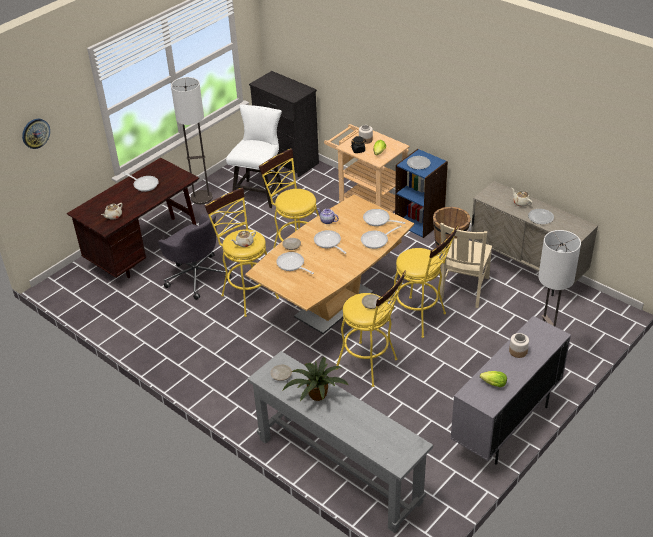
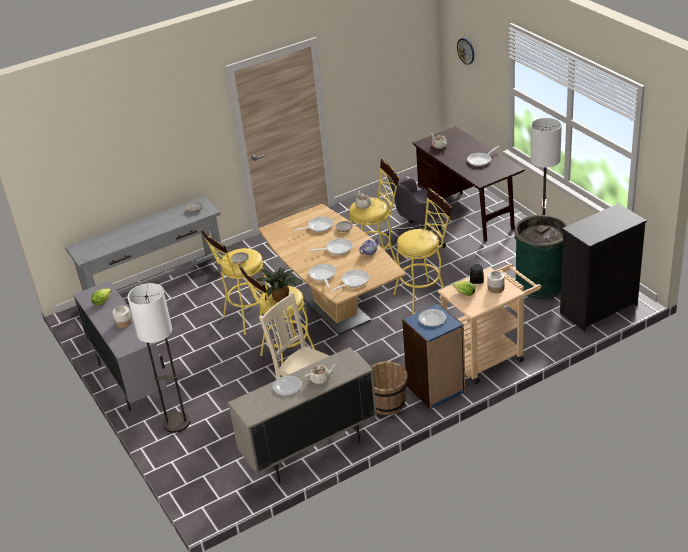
camera: 110 degrees right, 5 degrees down
(259, 191) = (540, 283): white chair -> green trash can
(316, 395) = (163, 222): potted plant -> potted plant (280, 297)

